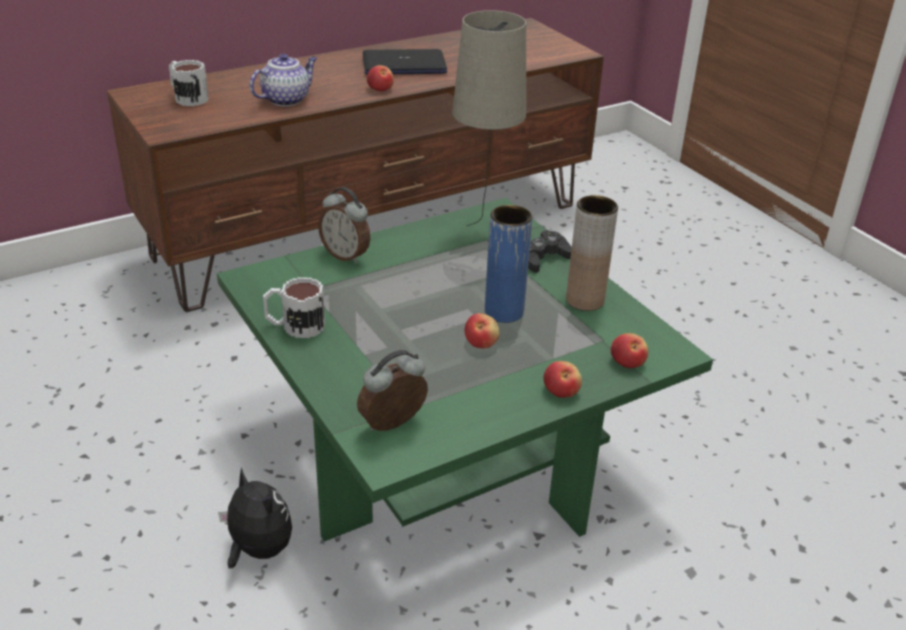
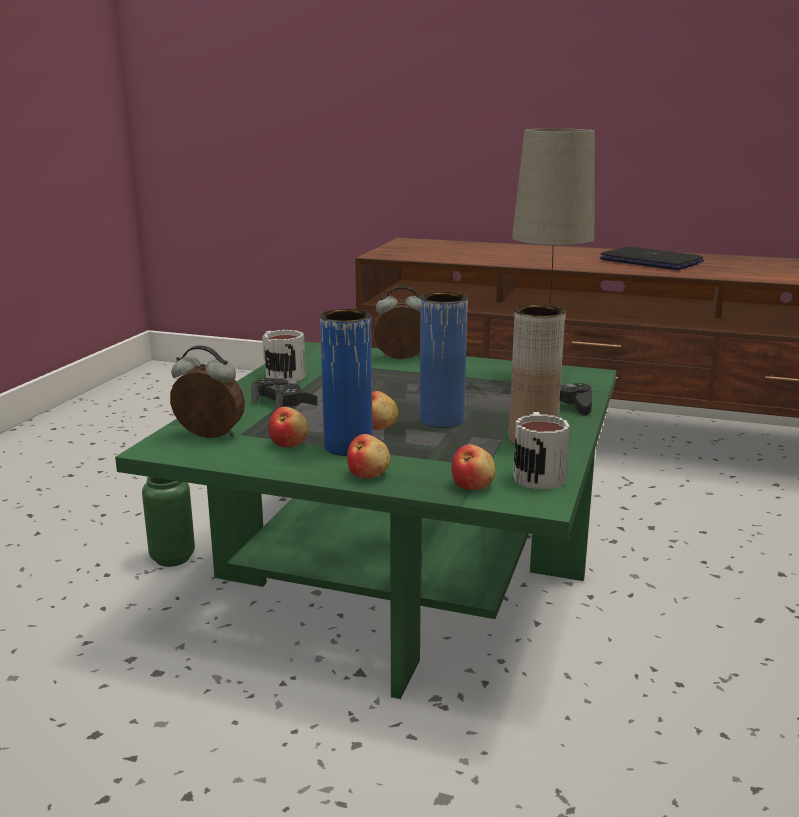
camera: 50 degrees right, 15 degrees down
(187, 97) = (436, 247): mug -> mug (537, 473)
(258, 550) = (172, 558): plush toy -> green vase
(286, 99) = (502, 258): teapot -> none
(346, 255) = (401, 358): alarm clock -> alarm clock turned 90 degrees clockwise
(369, 357) = (283, 403): none -> black game controller
(380, 89) = (593, 267): apple -> apple (289, 443)
(502, 374) = (348, 447): none -> blue vase

